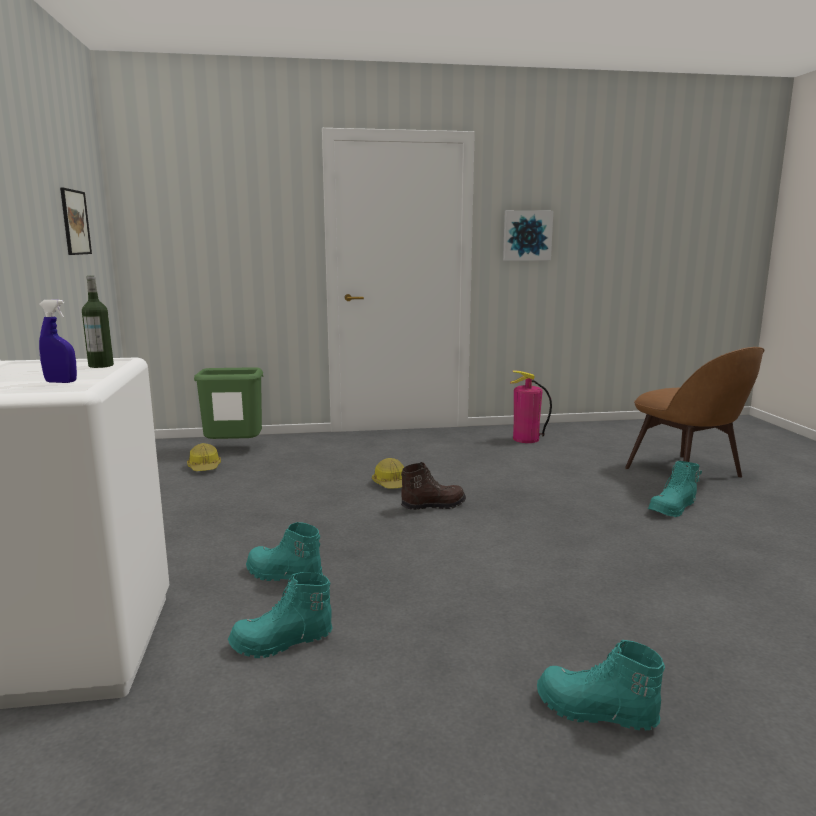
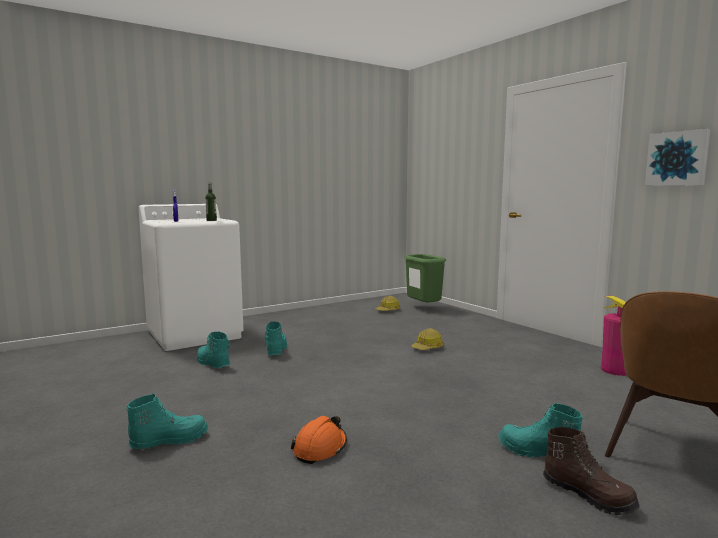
camera: 65 degrees right, 5 degrees down
(75, 222) = (356, 164): picture -> none
(433, 505) = (406, 363): brown boot -> brown boot (588, 495)
(595, 712) = (169, 440): turquoise boot -> turquoise boot turned 60 degrees clockwise
(646, 599) = (320, 448): none -> orange hard hat

